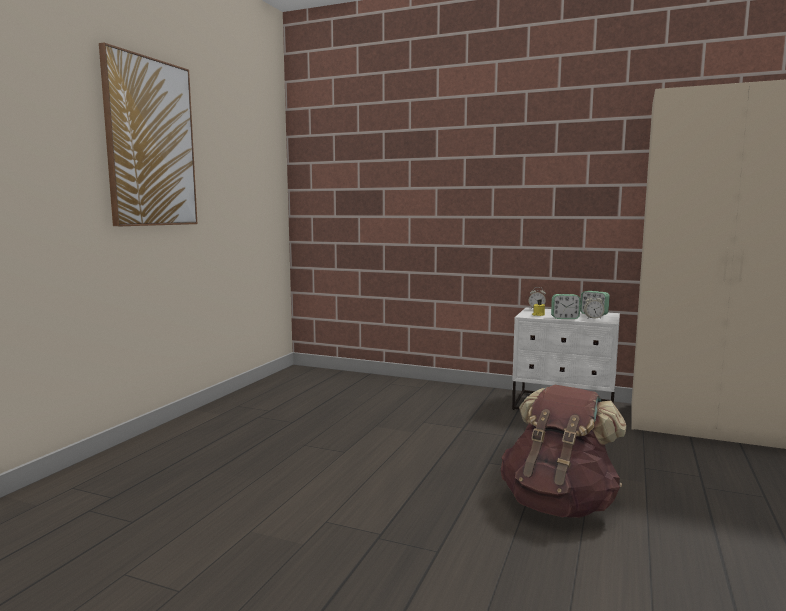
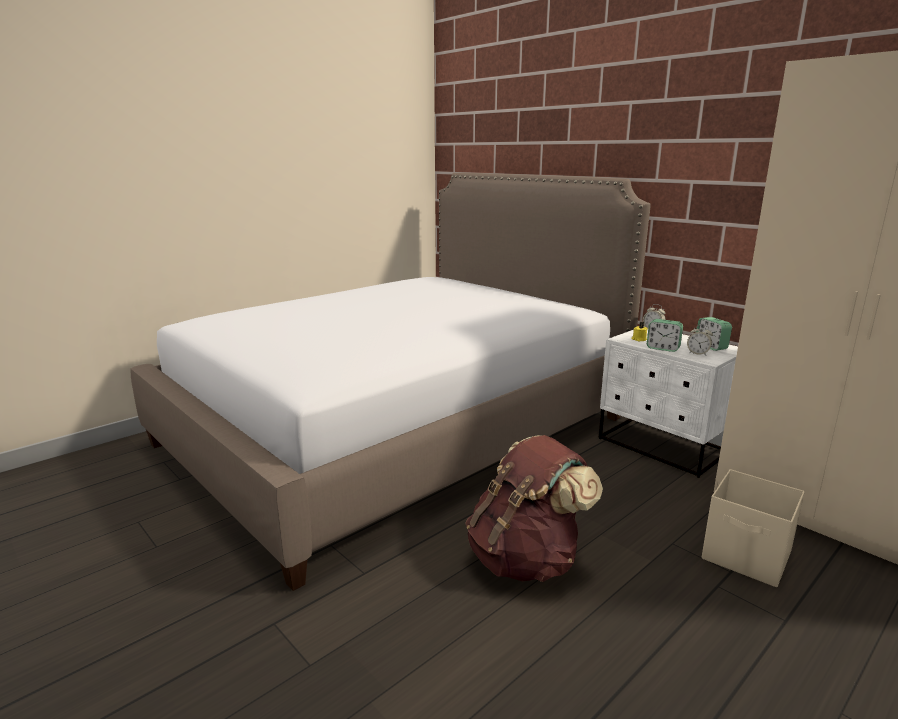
camera: 25 degrees right, 10 degrees up
(150, 143) = (259, 140): picture -> none
(334, 433) = (399, 430): none -> bed
(699, 464) = (747, 557): none -> beige storage box

